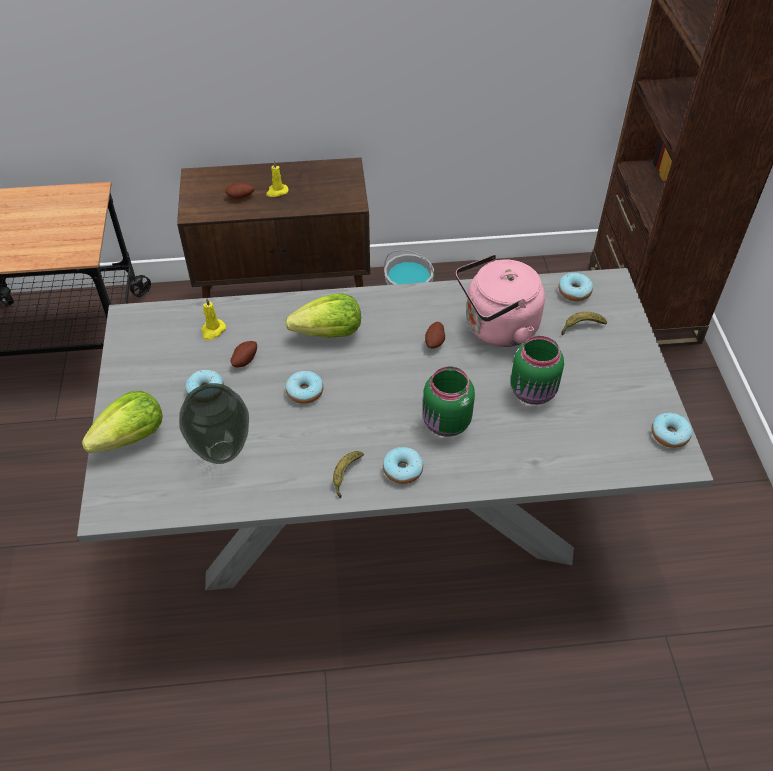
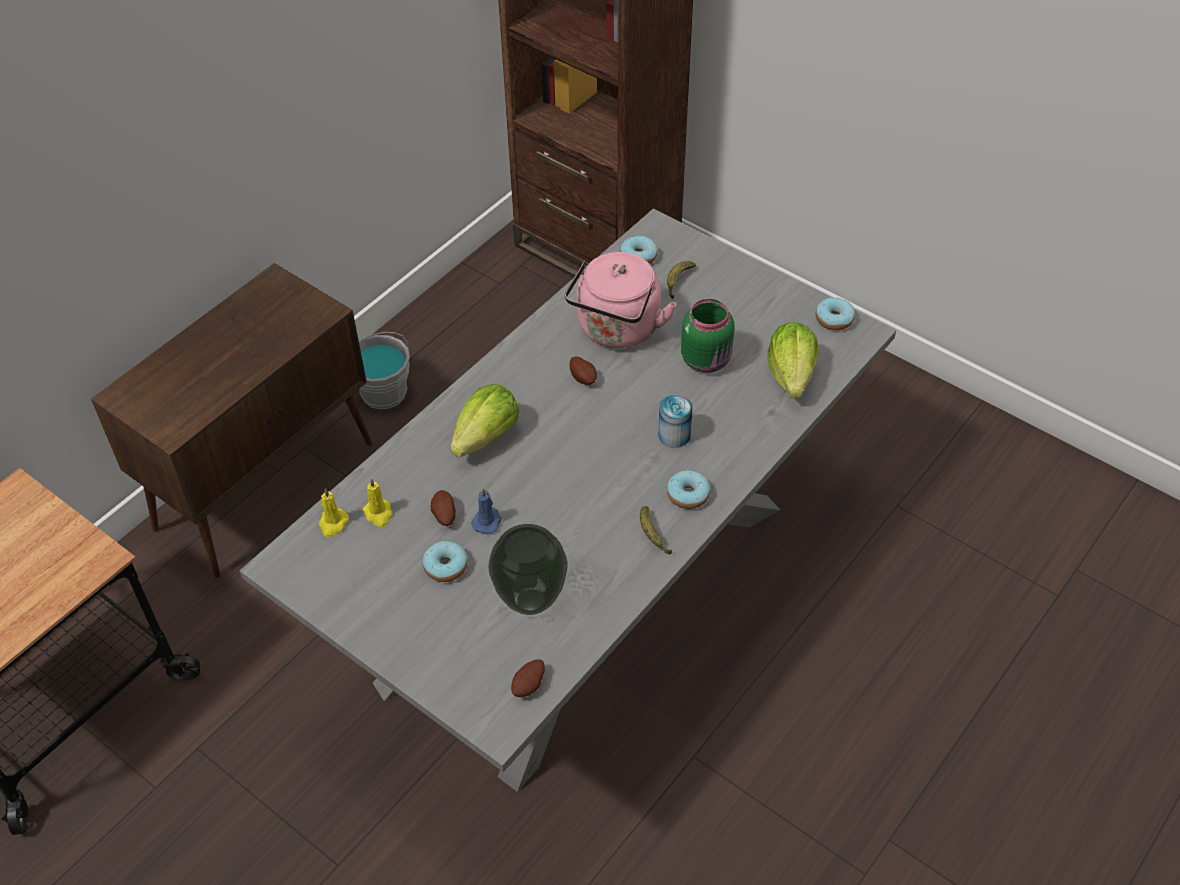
camera: 45 degrees left, 0 degrees up
(132, 437) = (436, 655): lettuce -> lettuce (791, 375)
(240, 197) = (202, 383): potato -> potato (529, 685)
(263, 383) = (487, 521): none -> blue candle
(277, 191) = (233, 352): yellow candle -> yellow candle (333, 524)
(304, 392) = (532, 499): donut -> none
(445, 424) = (674, 435): green jar -> can

